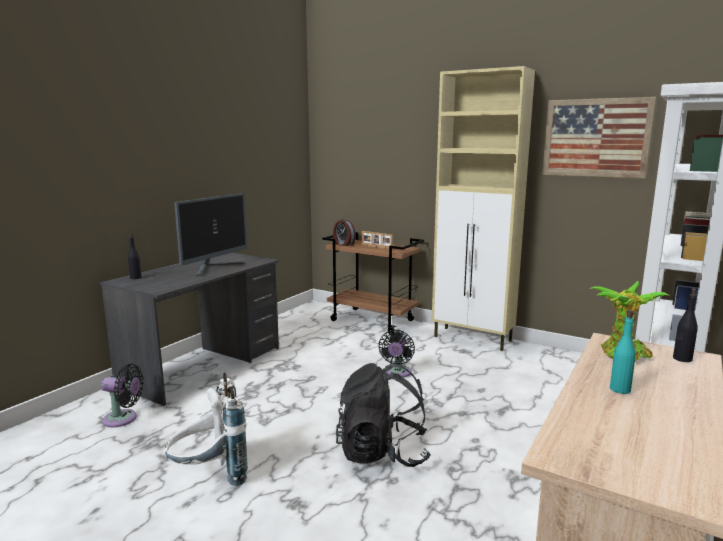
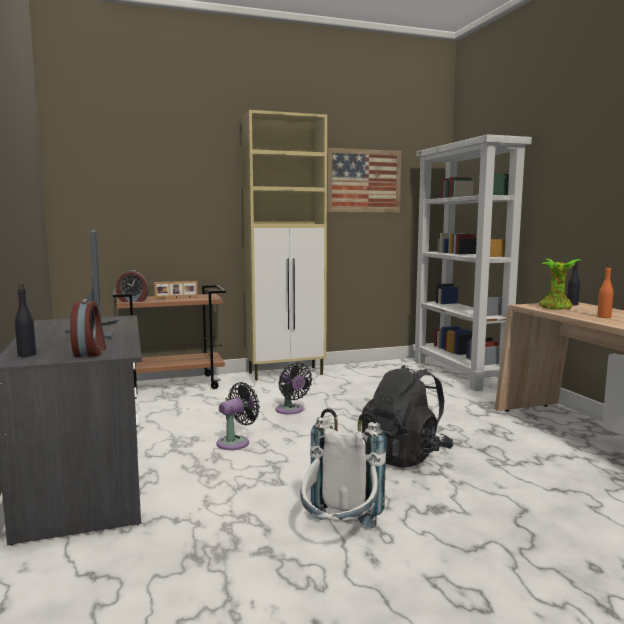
camera: 50 degrees left, 5 degrees down
(123, 419) = (120, 558): black fan -> black fan (236, 442)
(155, 284) = (90, 352): none -> alarm clock
(620, 389) = (603, 317): turquoise bottle -> orange bottle

